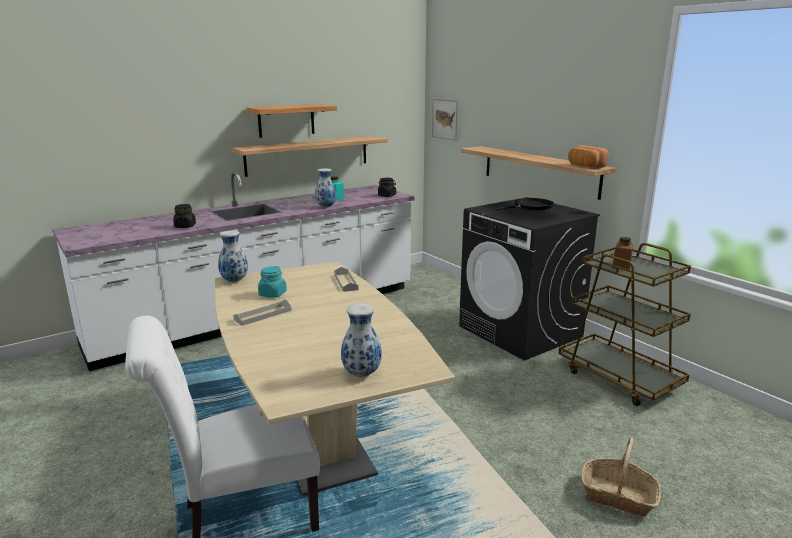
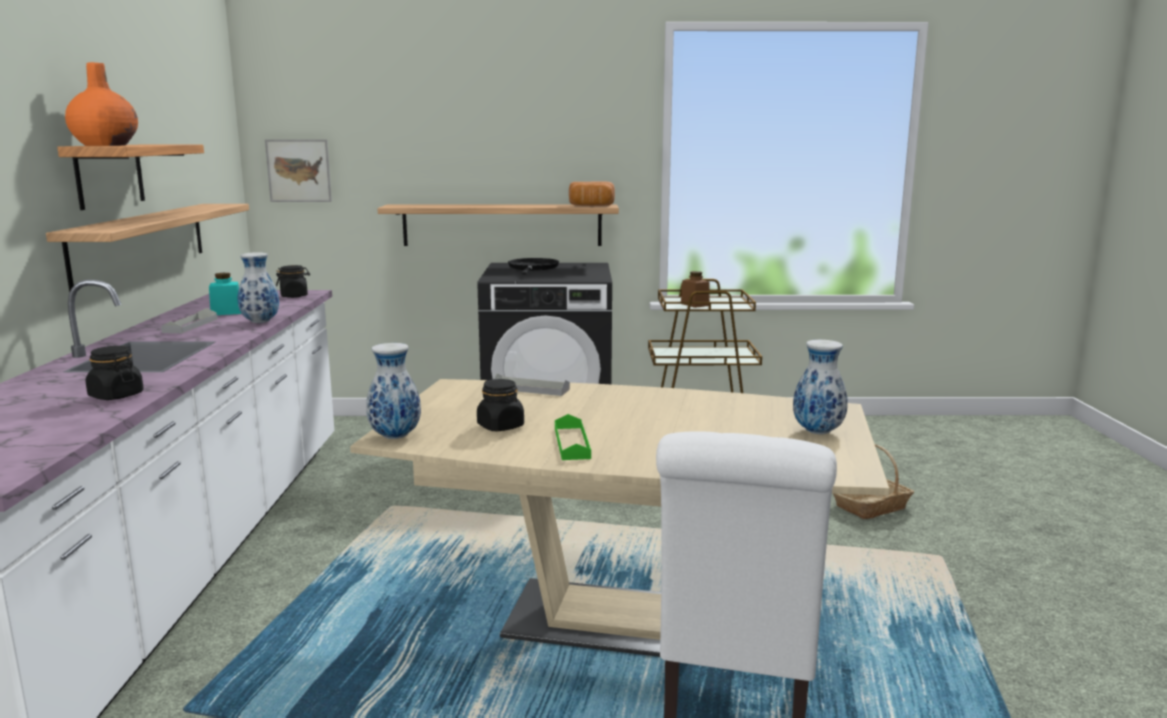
camera: 55 degrees left, 5 degrees down
(263, 315) = (572, 443): grey tray -> green tray
(266, 107) = (105, 145): none -> orange vase
(272, 294) = (501, 426): turquoise jar -> black jar

